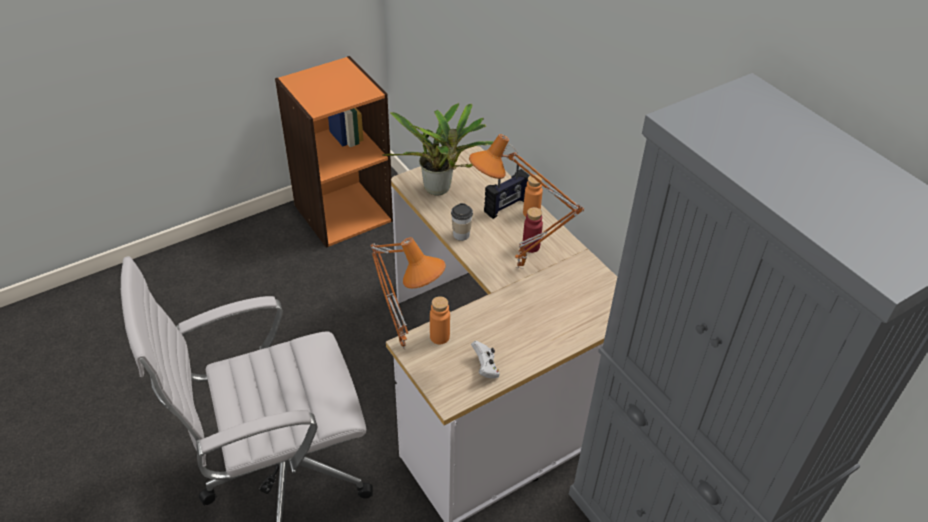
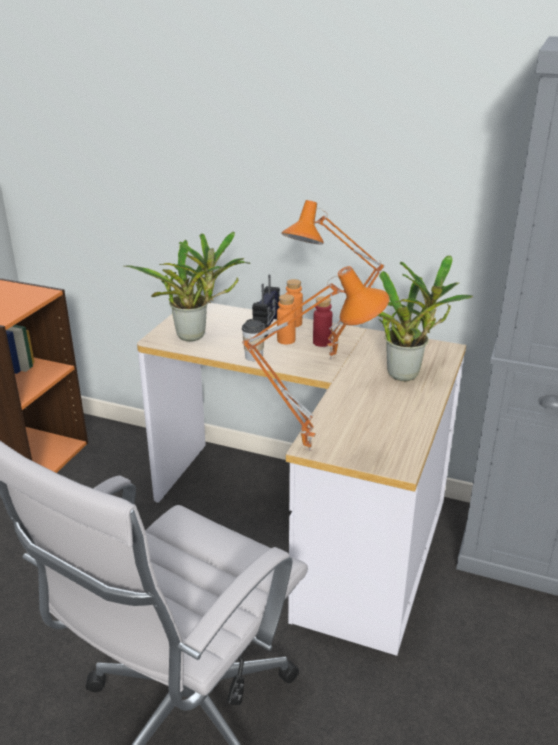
camera: 35 degrees left, 15 degrees down
(439, 337) = (330, 428): orange bottle -> orange bottle (286, 340)
(485, 368) = (398, 431): white game controller -> none
(561, 316) = (407, 374): none -> potted plant

